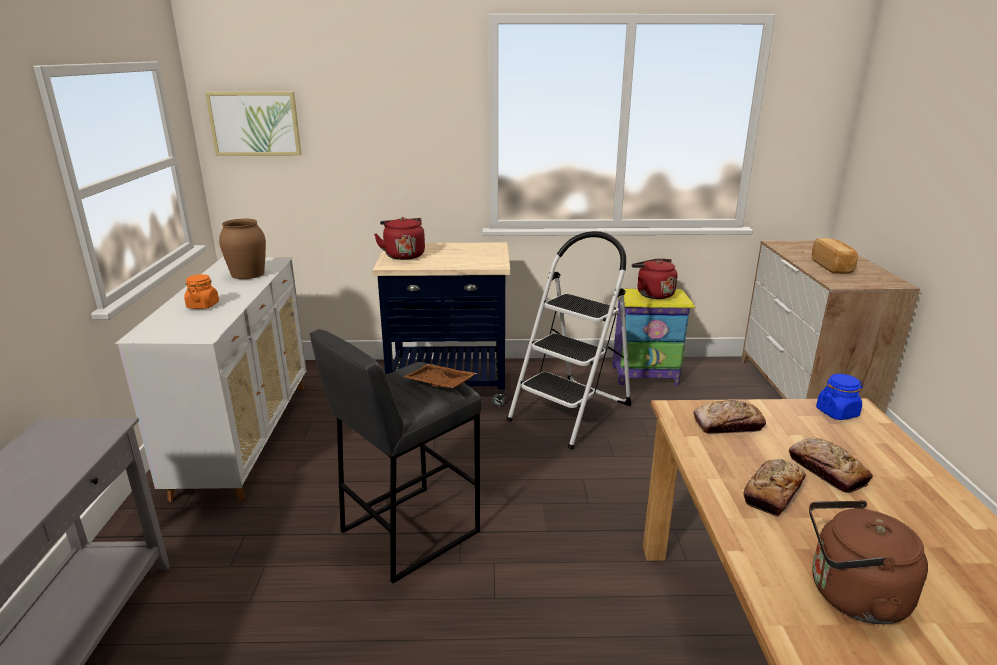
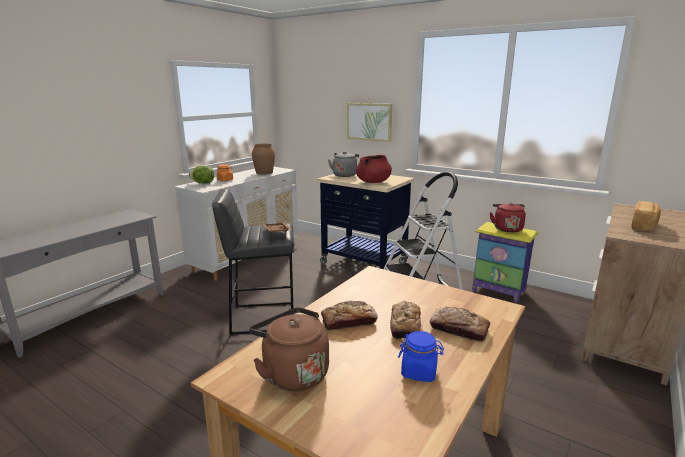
camera: 35 degrees right, 5 degrees down
(169, 322) = (203, 183): none -> lettuce
(255, 123) = (299, 98): picture -> picture (369, 122)
(403, 255) = (344, 175): red kettle -> grey kettle
(470, 261) = (373, 182): none -> red cooking pot
(727, 425) = (390, 287): bread -> bread (459, 329)
(837, 412) = (480, 305): blue jar -> blue jar (419, 372)

